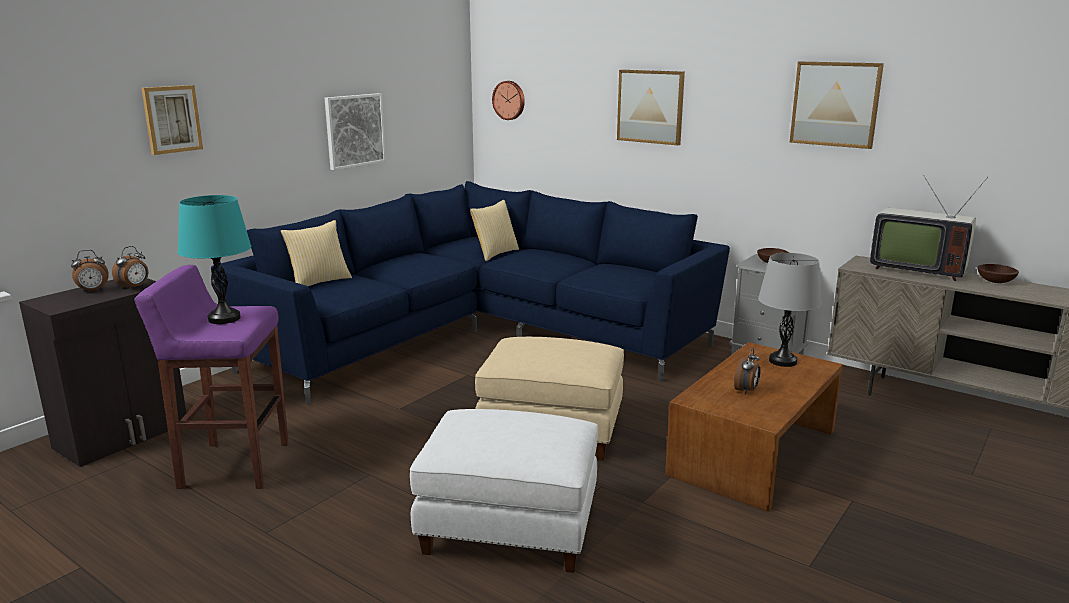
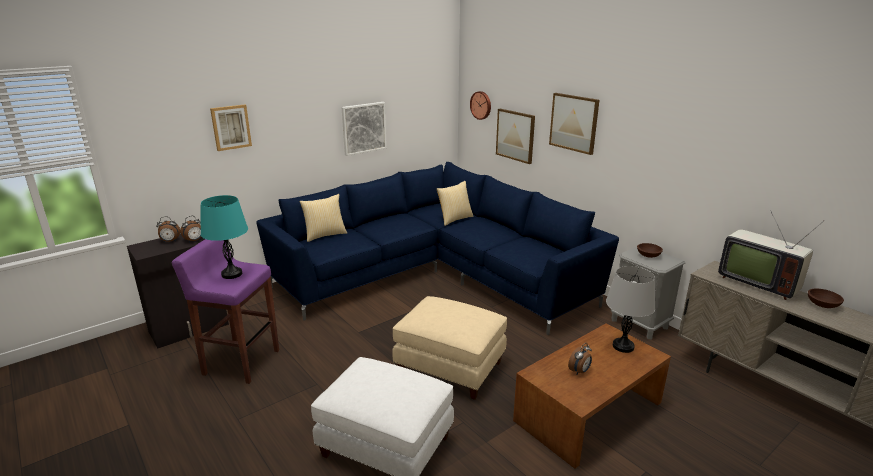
camera: 15 degrees right, 5 degrees up
(835, 104) = (709, 140): picture -> picture (515, 135)

